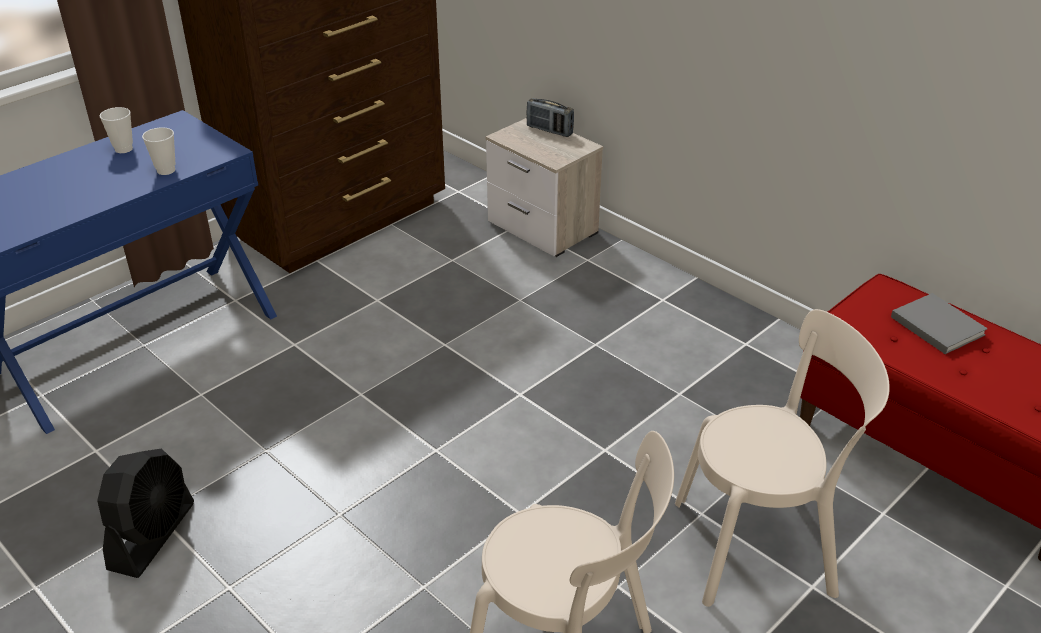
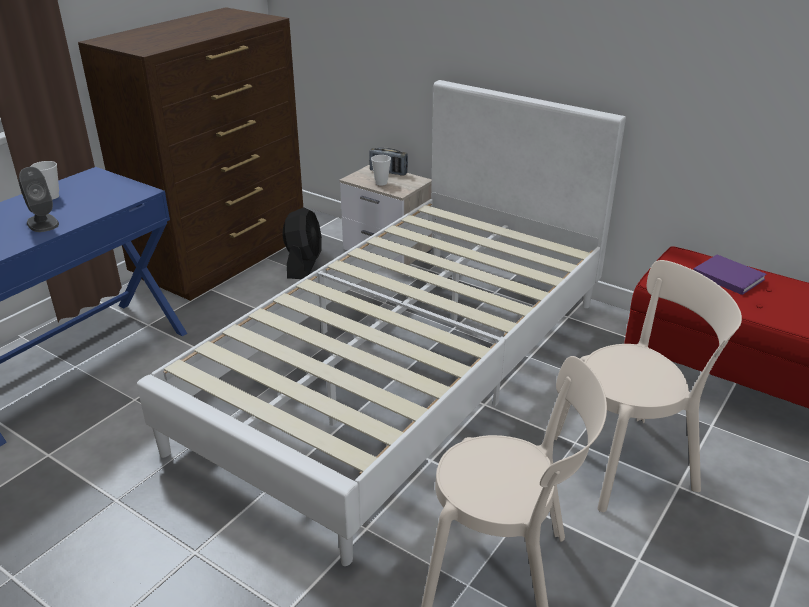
camera: 10 degrees left, 5 degrees down
(106, 185) = (42, 223): none -> grey speaker
(152, 535) = (115, 518): black fan -> black fan (304, 265)
(166, 170) = (93, 209): cup -> cup (381, 183)
(521, 392) = (405, 369): none -> white bed
(935, 324) = (726, 276): grey book -> purple book

